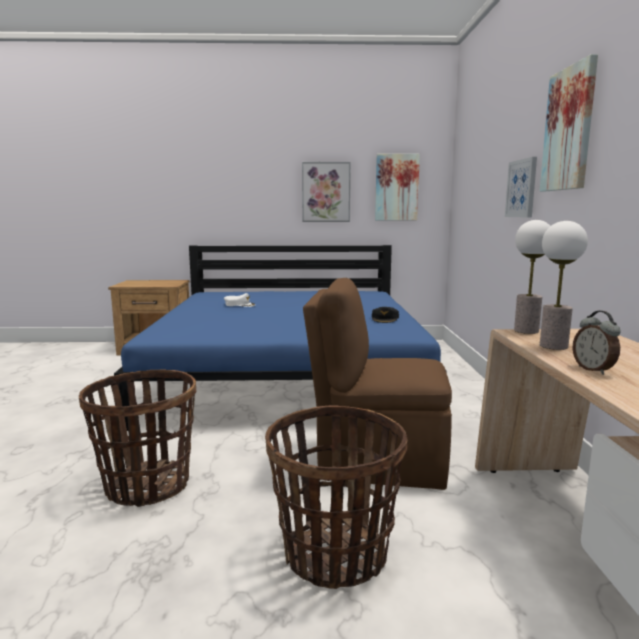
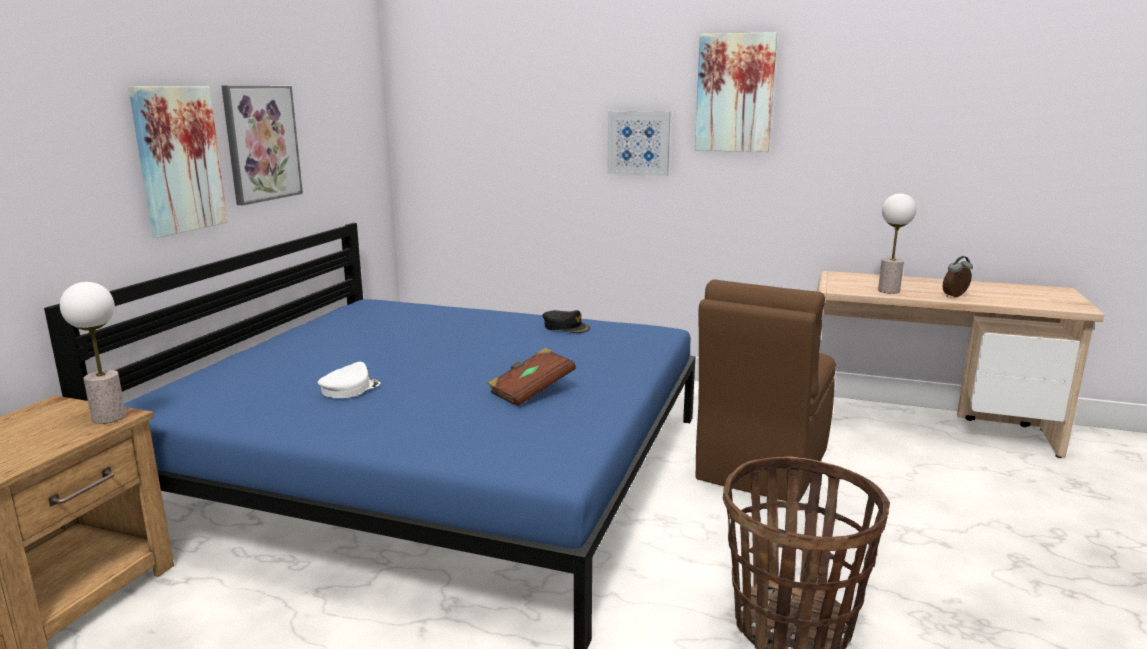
camera: 70 degrees left, 5 degrees up
(258, 324) = (531, 391): none -> brown book
(335, 555) = (931, 520): basket -> none
(396, 187) = (341, 127): picture -> picture (178, 159)
(526, 331) = (834, 286): table lamp -> table lamp (109, 417)
(594, 370) = (955, 296): alarm clock -> alarm clock turned 150 degrees clockwise

